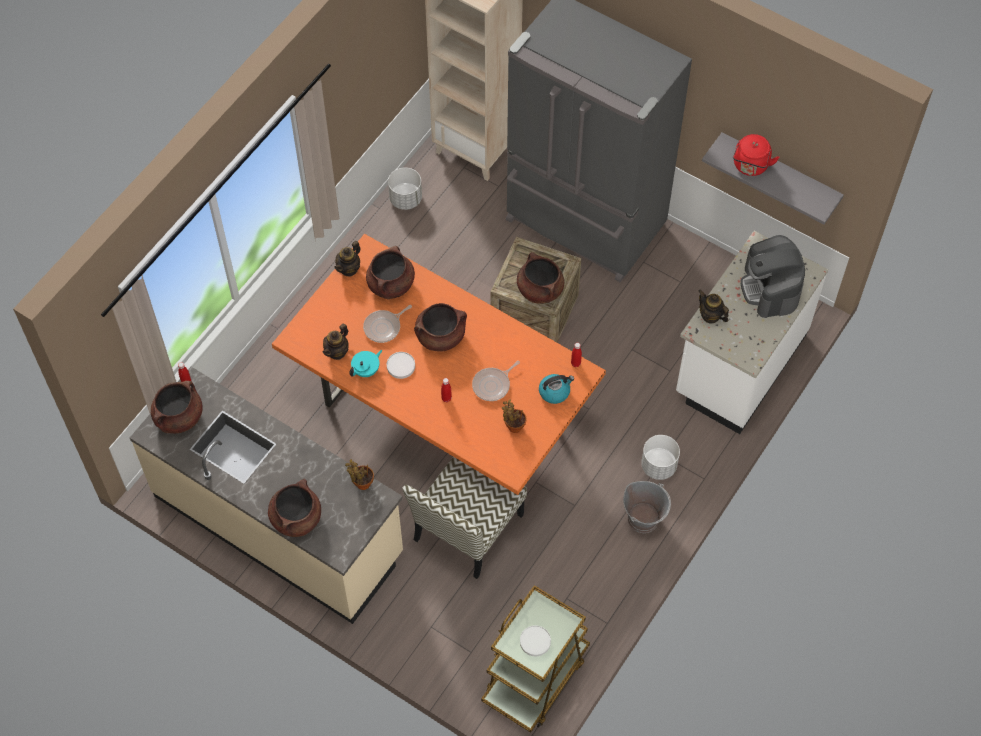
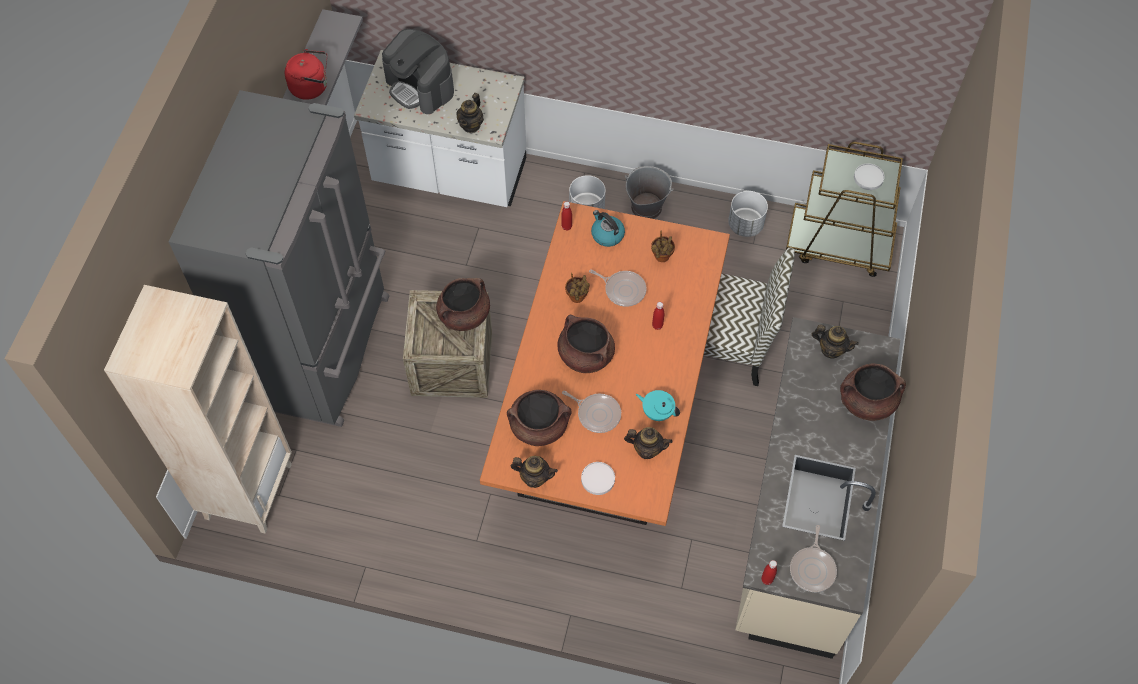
camera: 110 degrees left, 0 degrees up
(179, 417) = (813, 568): brown cooking pot -> frying pan
(357, 512) = (831, 349): none -> teapot
(361, 483) = (798, 357): potted plant -> potted plant (577, 298)
(401, 366) = (637, 380): white plate -> white plate (597, 479)
(405, 198) = (343, 542): white planter -> white planter (745, 225)
(770, 288) = (420, 87): coffee machine -> coffee machine turned 75 degrees clockwise

